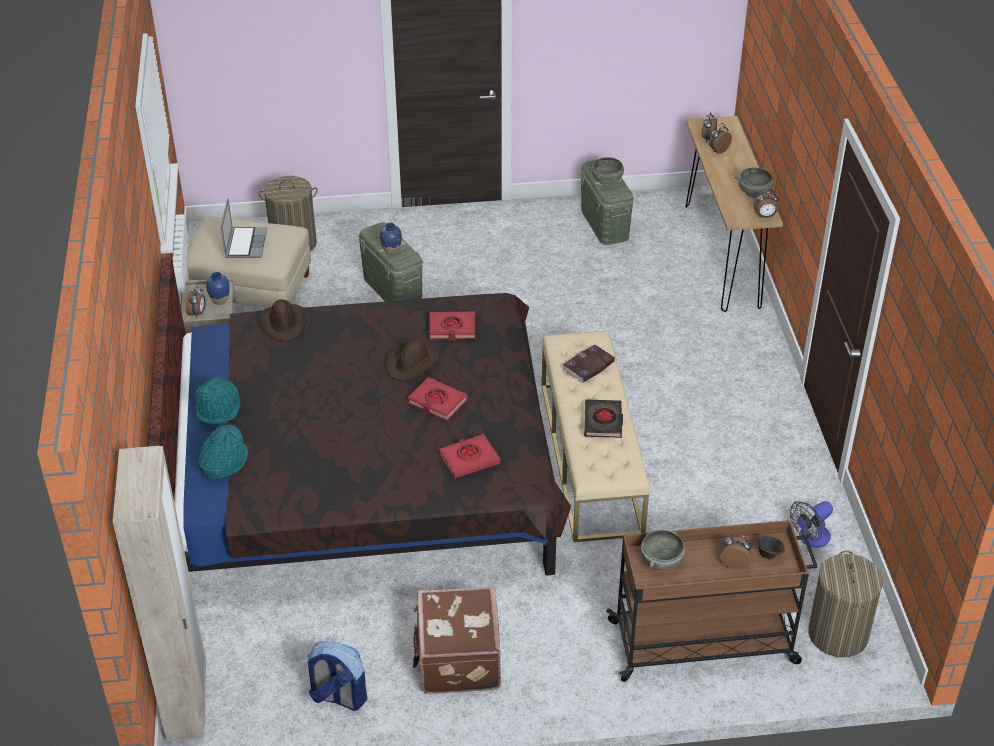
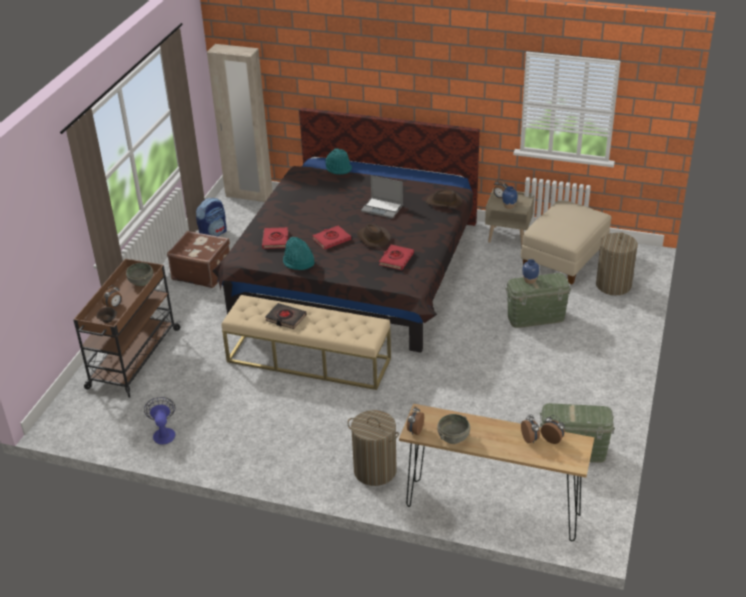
camera: 115 degrees right, 5 degrees down
(219, 410) = (381, 172): turquoise hat -> turquoise hat (298, 263)
(245, 243) = (562, 220): laptop -> laptop (383, 208)
(588, 366) = (342, 327): book -> none
(607, 180) = (574, 412): grey bowl -> none
(838, 634) = (88, 414): laundry basket -> laundry basket (375, 470)

